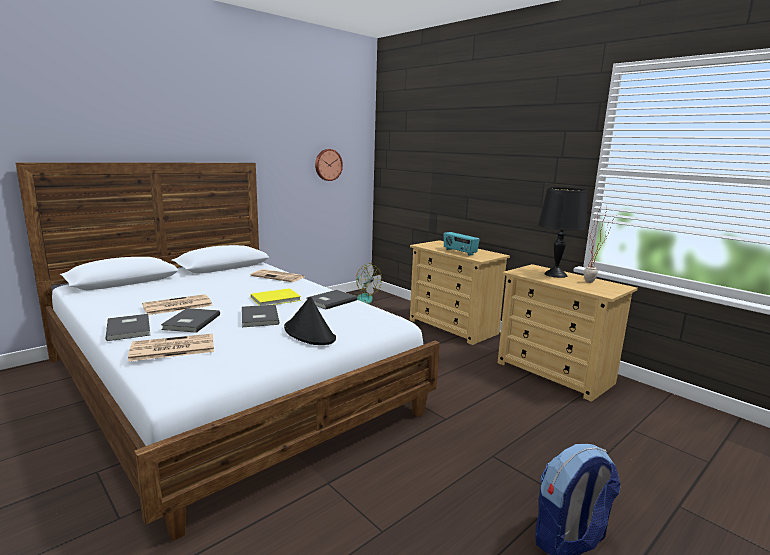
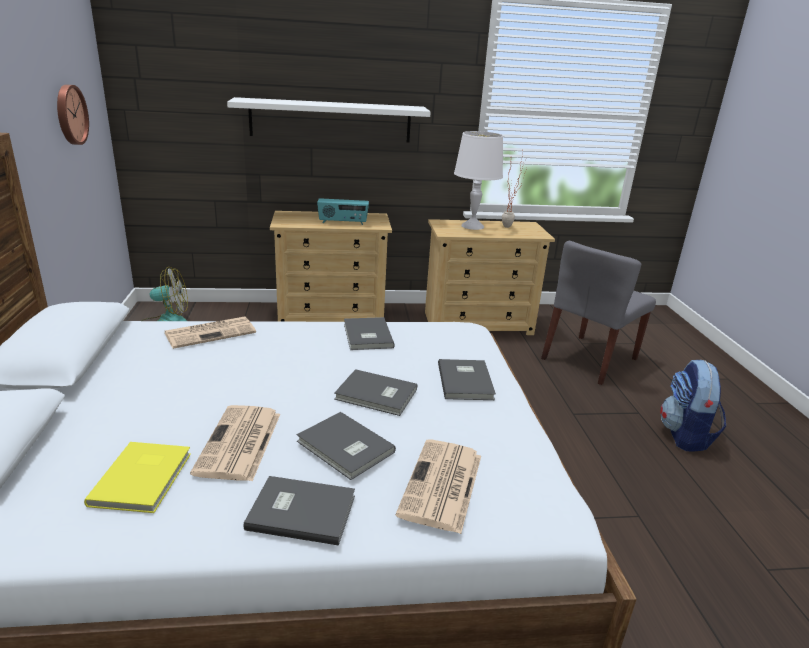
camera: 55 degrees left, 10 degrees up
(276, 299) = (315, 363): yellow book -> yellow book (145, 478)
(309, 333) = (466, 381): black hat -> grey book
(480, 177) = (330, 120): none -> white shelf
(555, 274) = (472, 226): black table lamp -> white table lamp
(609, 441) = (589, 359): none -> grey chair

